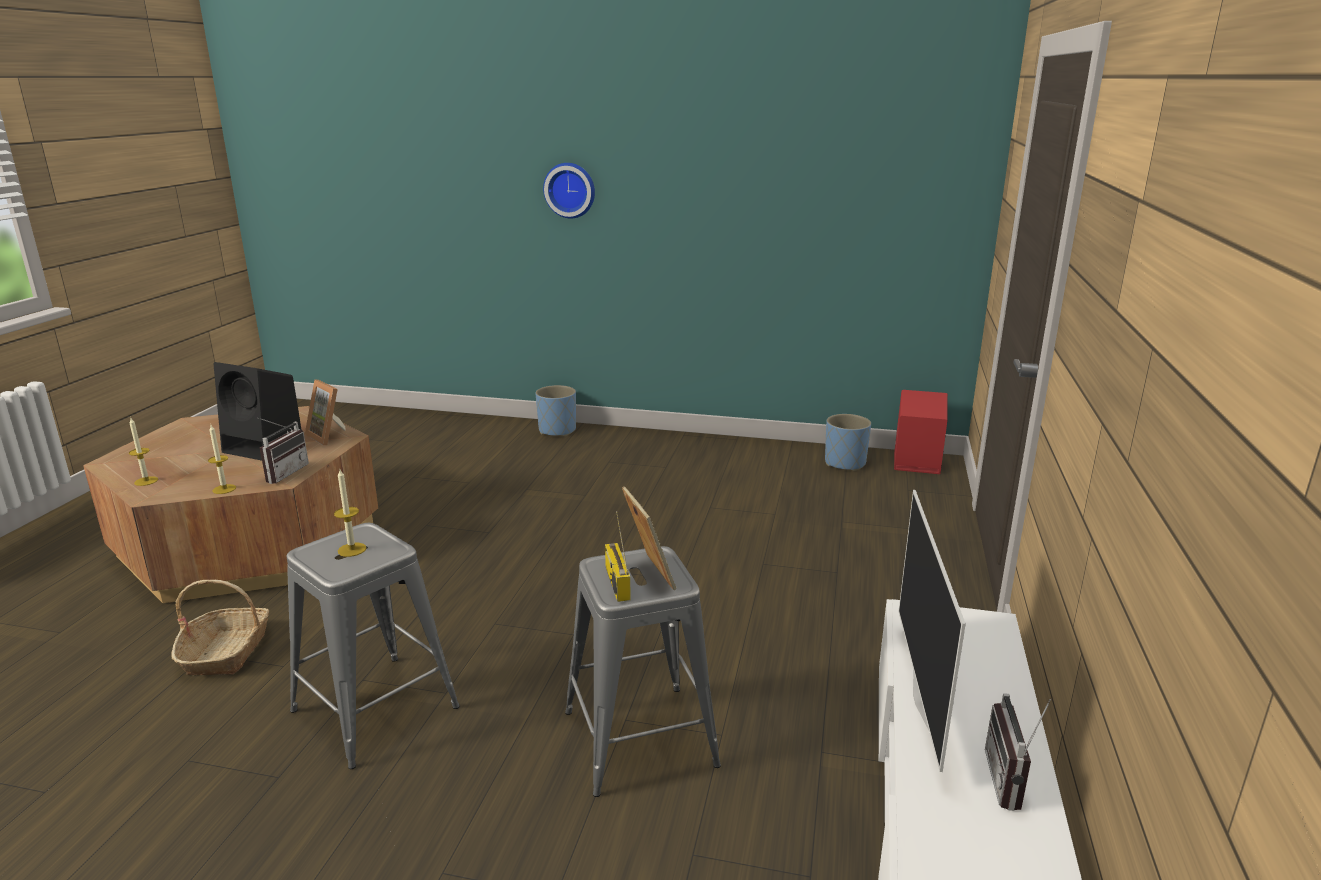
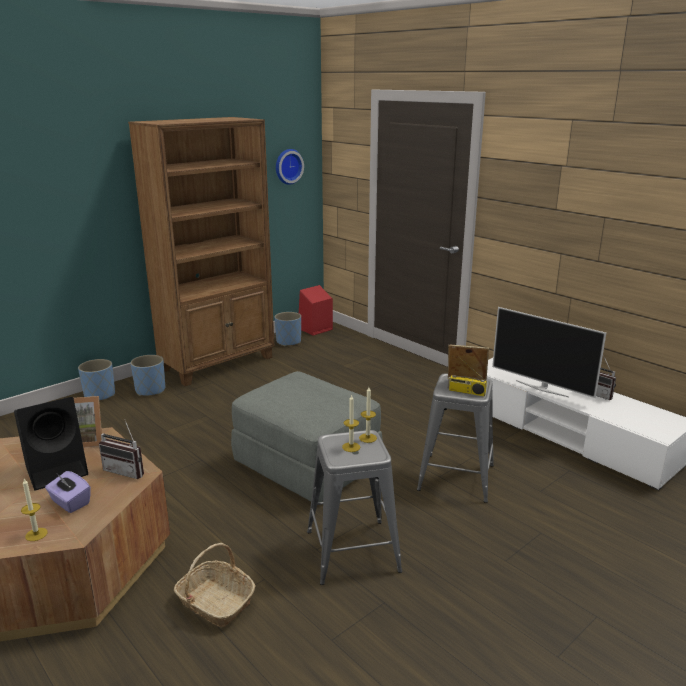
camera: 55 degrees left, 0 degrees up
(207, 473) = (70, 502): none -> purple tissue box
(224, 489) = (118, 499): candle -> candle (367, 438)
(283, 473) = (127, 470): radio -> radio turned 150 degrees clockwise
(544, 599) = (306, 464): none -> grey ottoman
(570, 190) = (74, 205): wall clock -> wall clock (287, 166)
(600, 446) = (150, 390): none -> blue planter
(714, 451) = (218, 363): none -> brown bookcase

